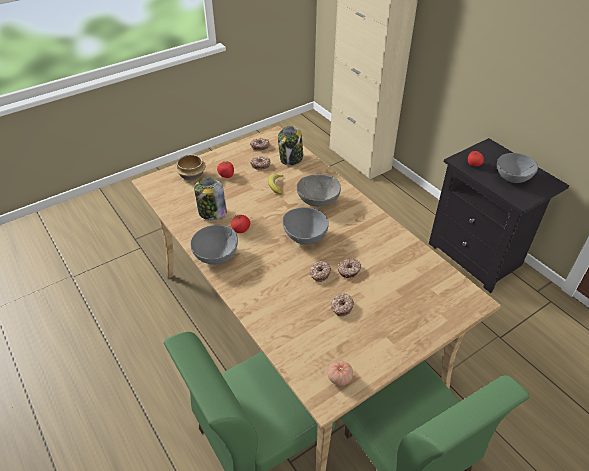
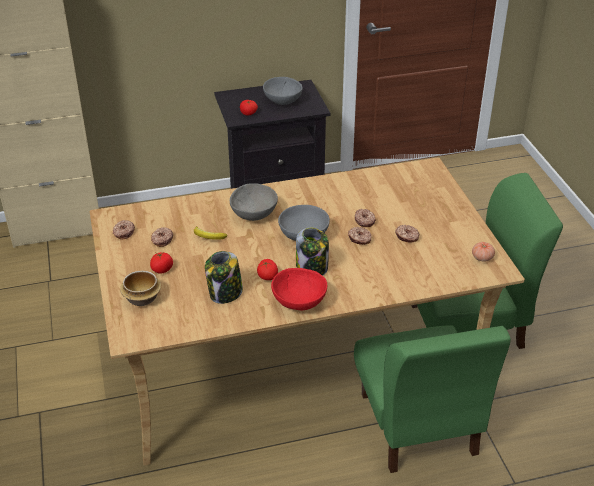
camera: 70 degrees left, 5 degrees down
(216, 255) = (298, 302): grey bowl -> red bowl
(291, 159) = (167, 215): jar -> jar (312, 268)

